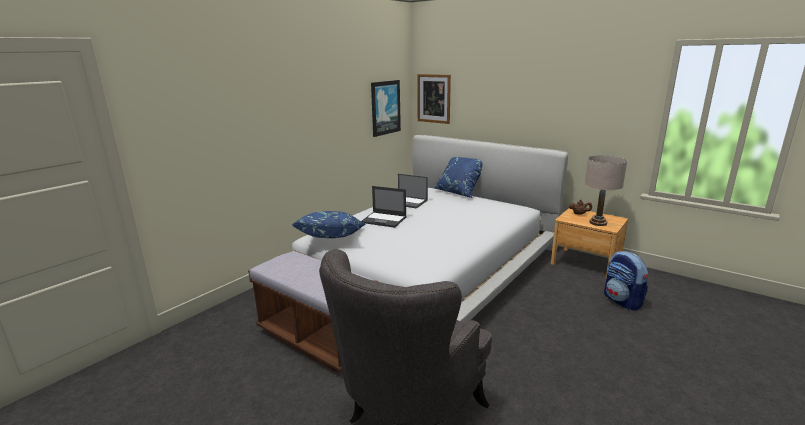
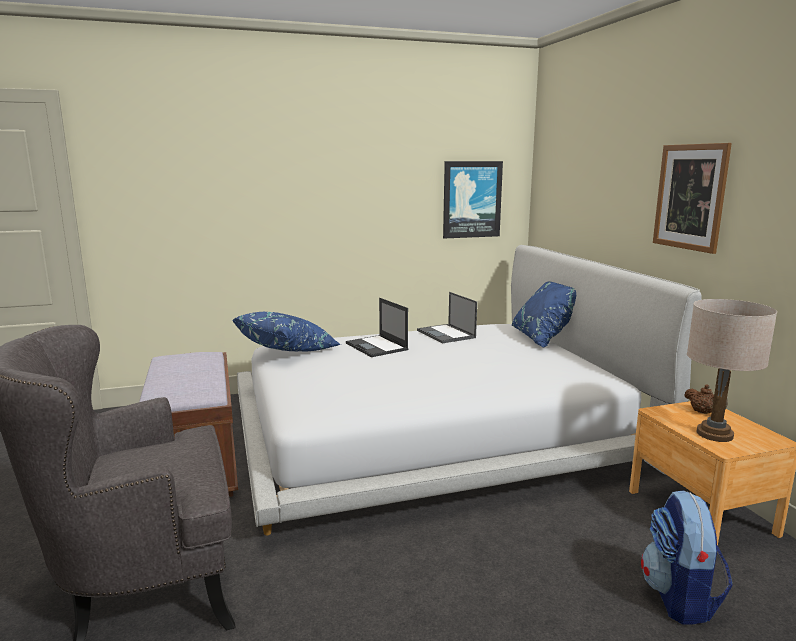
camera: 35 degrees right, 5 degrees down
(433, 98) = (551, 191): picture -> picture (690, 197)

